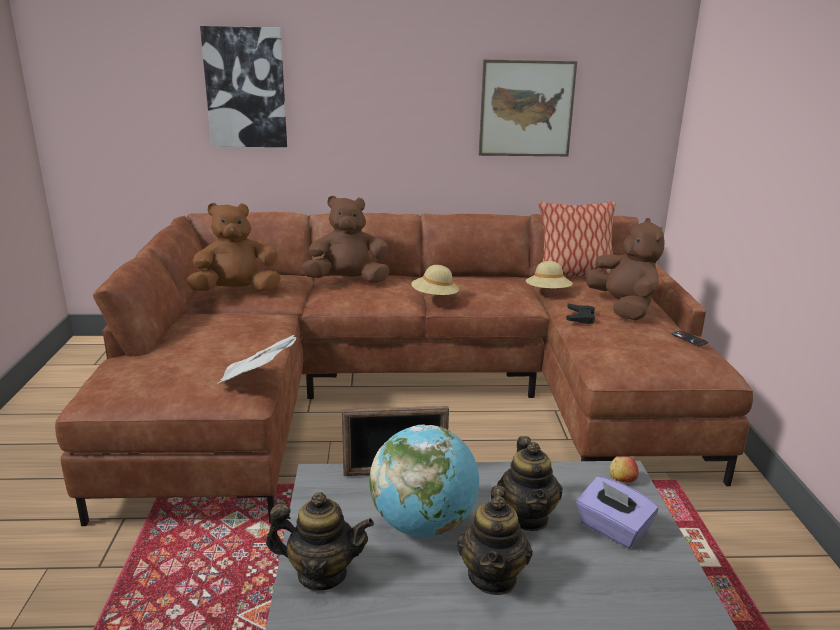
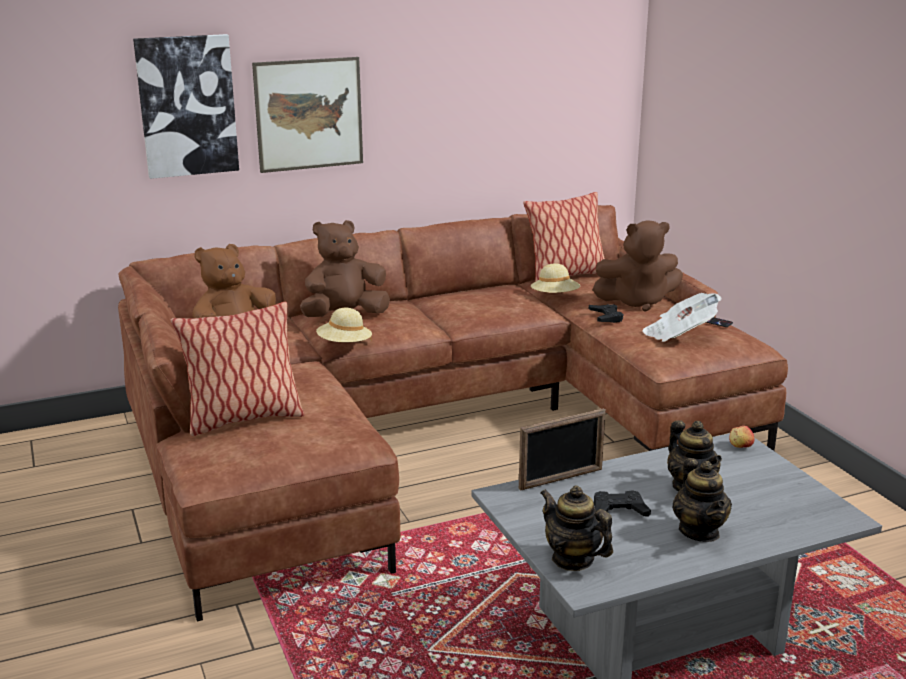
camera: 20 degrees left, 0 degrees up
(173, 353) = (243, 419): none -> pillow
(257, 378) = (359, 427): newspaper -> newspaper (679, 335)
(321, 574) = (573, 559): teapot -> teapot turned 120 degrees counterclockwise
(424, 525) = (619, 510): globe -> black game controller
(434, 298) = (453, 319): beige hat -> beige hat (344, 345)
(526, 109) = (493, 102): picture -> picture (309, 114)
(612, 529) = (758, 482): purple tissue box -> none
(623, 308) = (637, 302): brown plush toy -> brown plush toy turned 120 degrees clockwise

